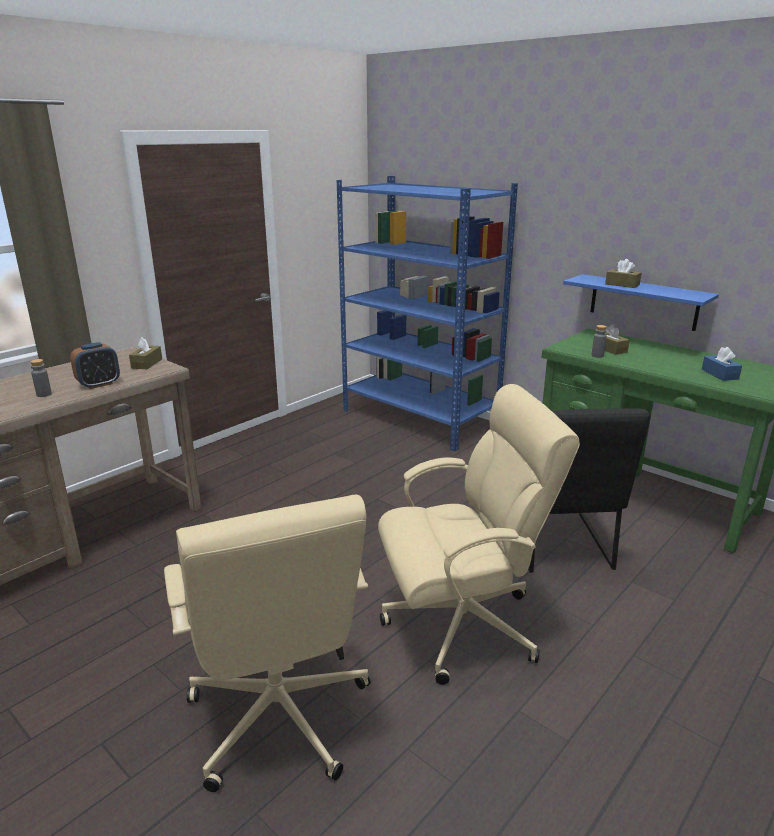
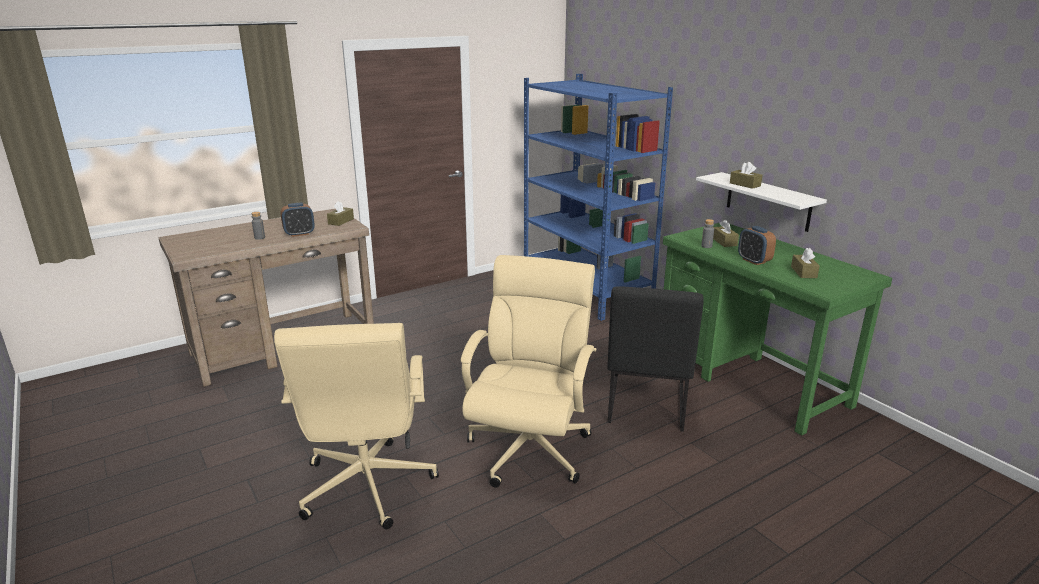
camera: 15 degrees right, 0 degrees up
(461, 625) = (529, 450): beige office chair -> beige office chair turned 75 degrees counterclockwise
(643, 302) = (768, 201): blue shelf -> white shelf
(660, 367) = (754, 261): none -> alarm clock
(719, 374) = (803, 272): blue tissue box -> brown tissue box

